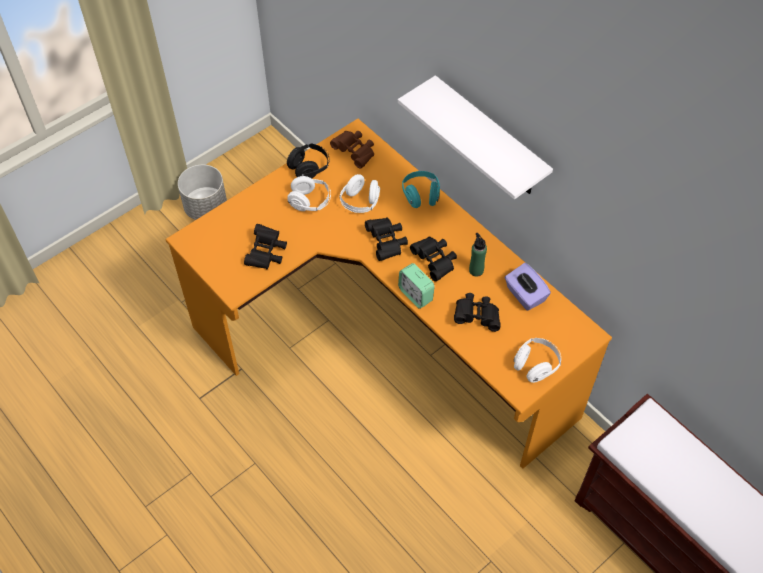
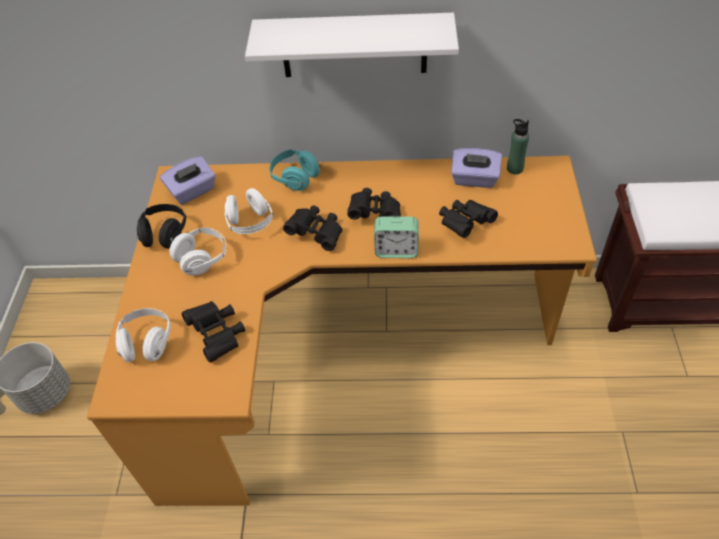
camera: 45 degrees left, 5 degrees down
(355, 153) = (193, 191): brown binoculars -> purple tissue box
(476, 270) = (415, 193): green bottle -> green bottle (514, 168)
(536, 365) = (555, 218): white headphones -> white headphones (147, 343)

